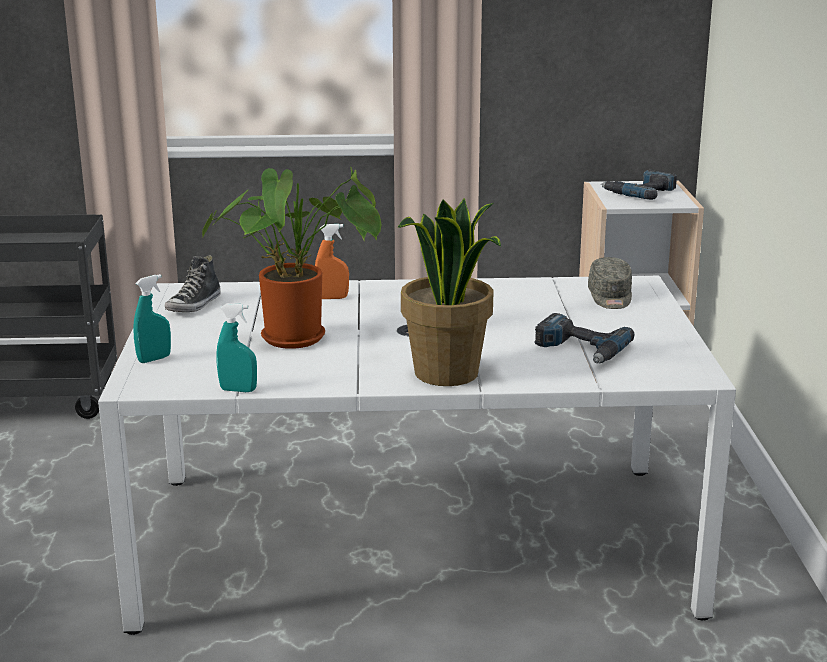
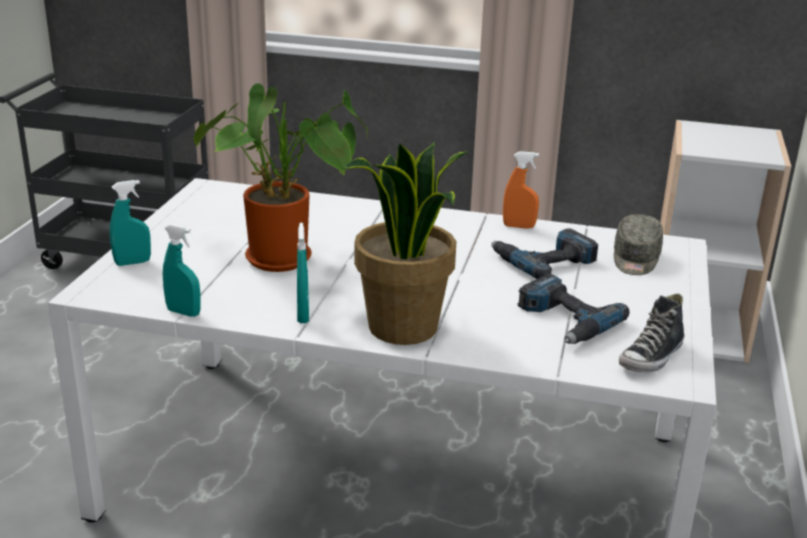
camera: 15 degrees right, 5 degrees up
(194, 305) = (213, 207): shoe -> shoe (651, 357)
(332, 298) = (347, 218): orange spray bottle -> orange spray bottle (519, 226)
(350, 377) = (303, 315): none -> turquoise spray bottle
(640, 192) = (730, 139): power drill -> power drill (544, 261)

